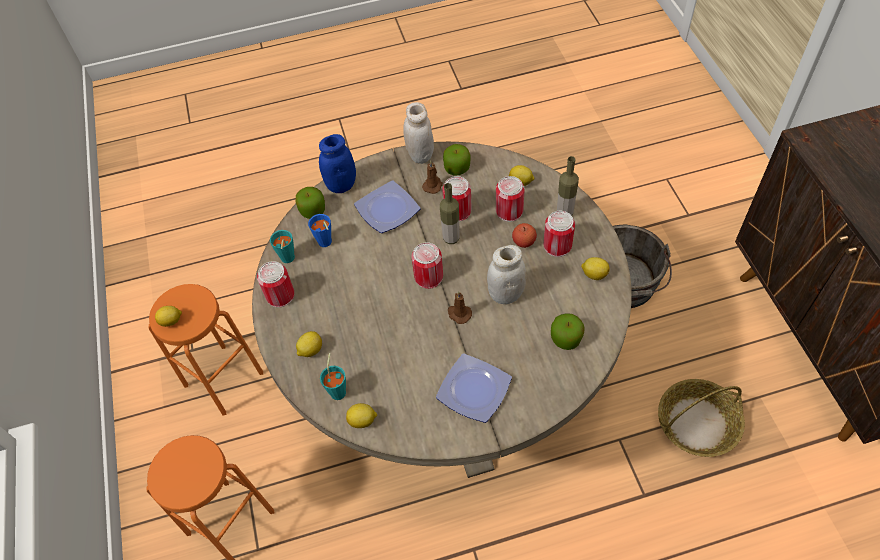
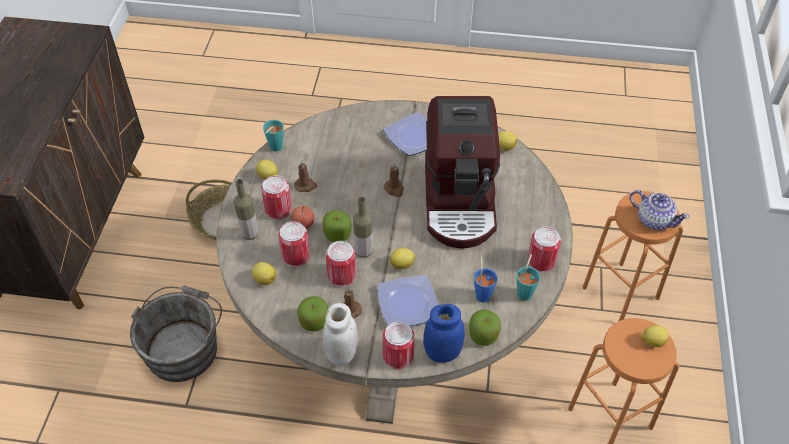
camera: 160 degrees left, 5 degrees down
(179, 465) = (653, 220): none -> teapot
(310, 350) = (527, 207): lemon -> lemon (403, 265)
(338, 389) = (514, 172): turquoise cup -> turquoise cup (274, 148)
(383, 327) = (460, 201): none -> coffee machine
(428, 277) = (402, 226): can -> can (398, 356)
(505, 294) = (348, 189): white jar -> none
(550, 280) = (306, 186): none -> brown candle
(566, 338) = (325, 143): apple -> apple (337, 234)

